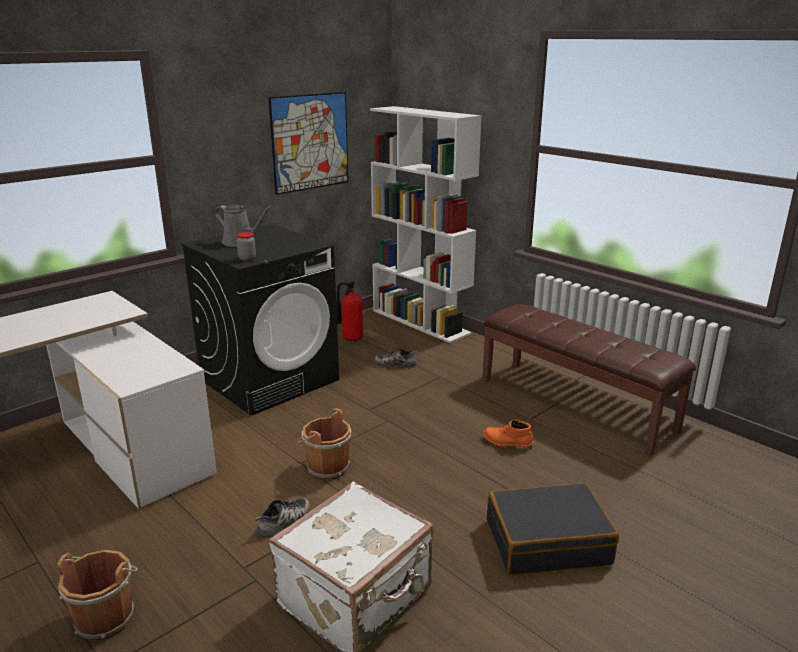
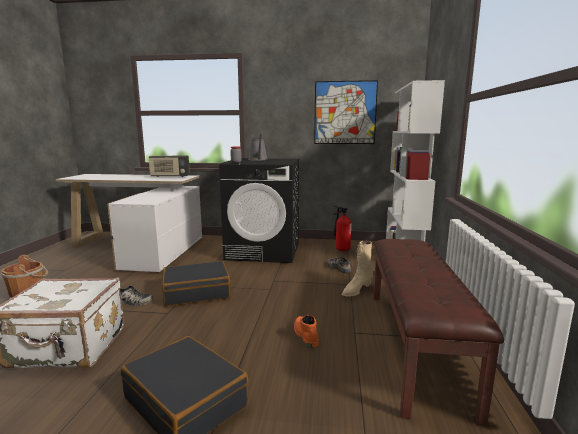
camera: 50 degrees right, 10 degrees down
(74, 309) = (170, 176): none -> radio
(326, 467) = (196, 292): brown bucket -> black suitcase
(458, 381) = (356, 291): none -> beige boot

